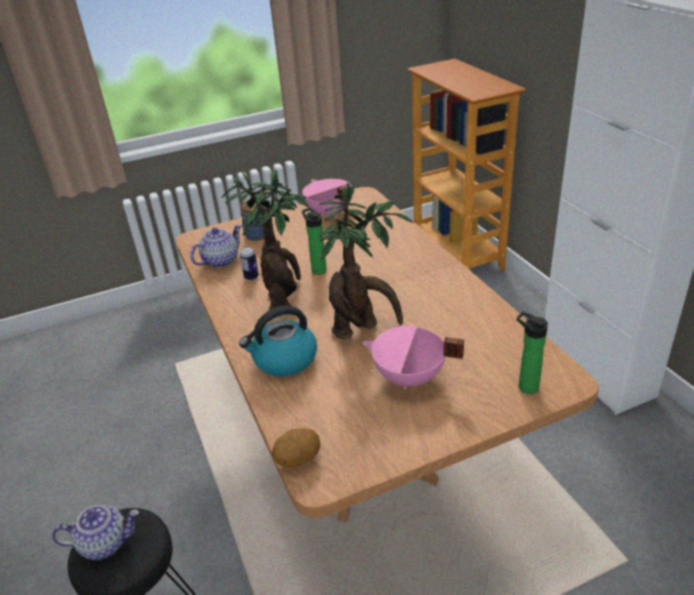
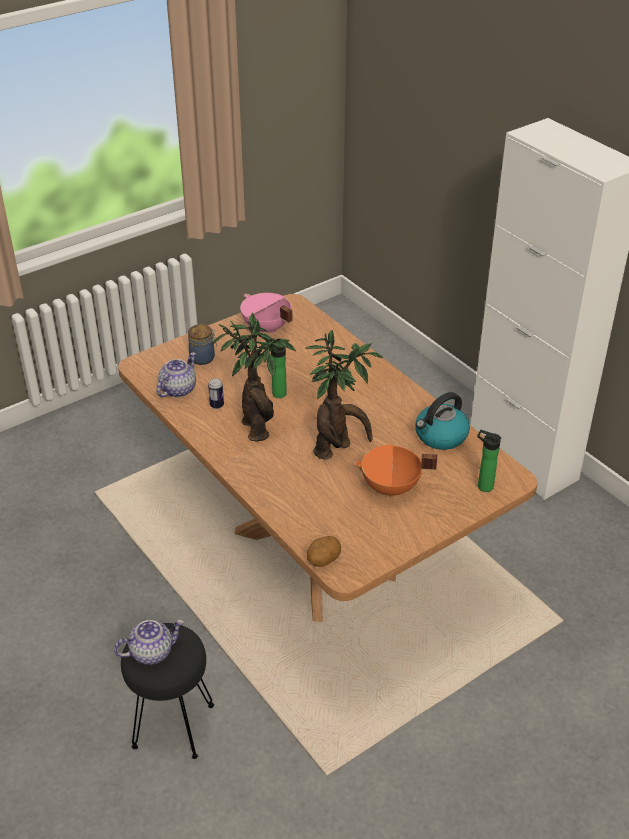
camera: 15 degrees left, 5 degrees up
(284, 360) = (281, 483): kettle -> kettle (440, 436)
(409, 378) = (390, 488): pink cooking pot -> orange cooking pot
(458, 253) = (368, 341): bookcase -> none

